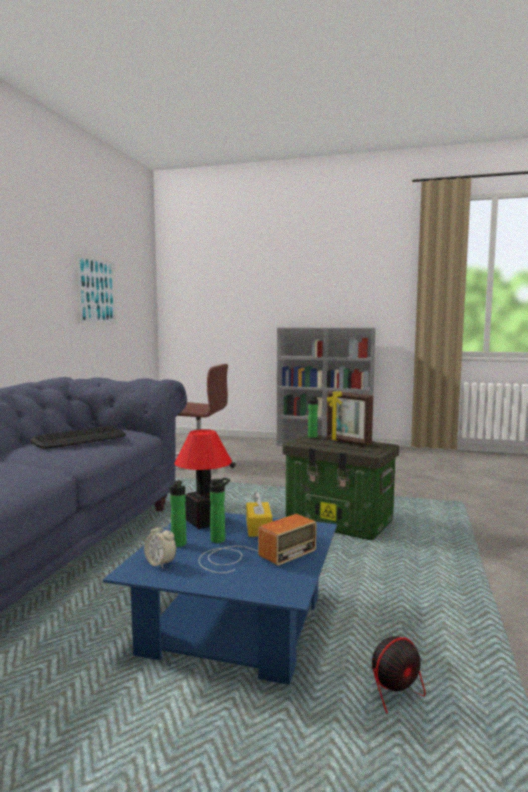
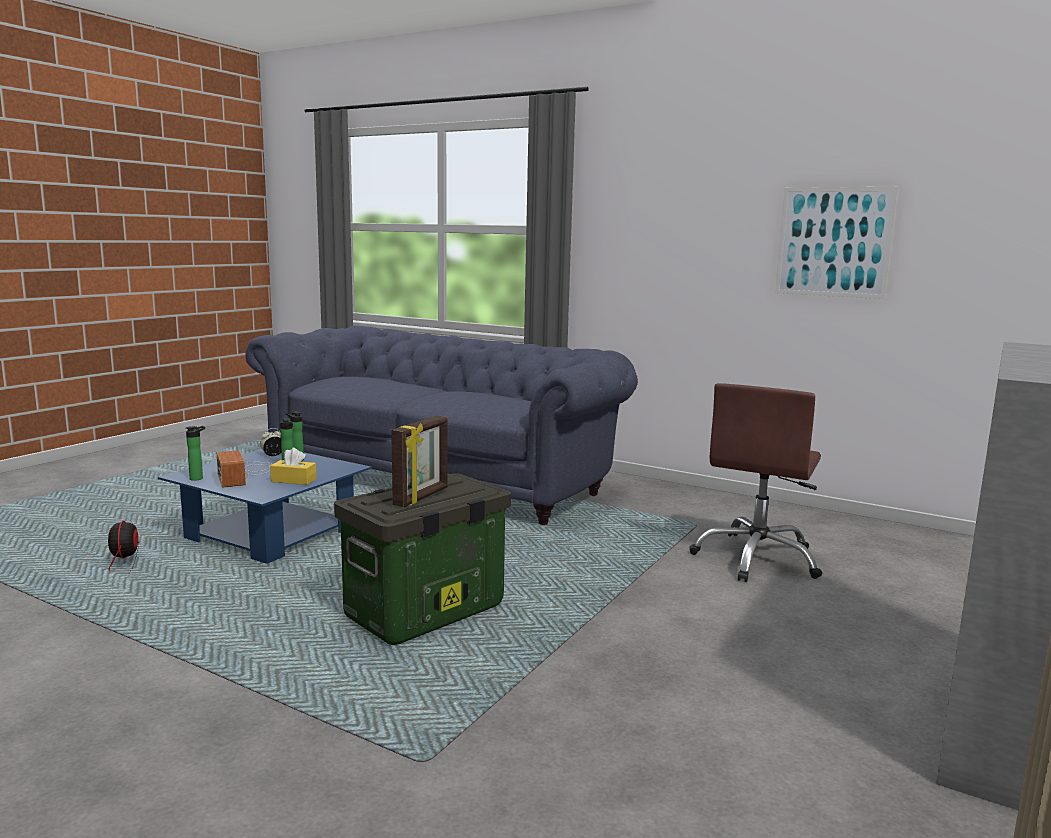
camera: 105 degrees right, 5 degrees up
(80, 439) = (479, 399): keyboard -> none
(203, 522) = (331, 468): table lamp -> none
(311, 436) = (476, 485): bottle -> bottle (198, 478)
(348, 442) = (422, 497): picture frame -> picture frame turned 150 degrees clockwise

